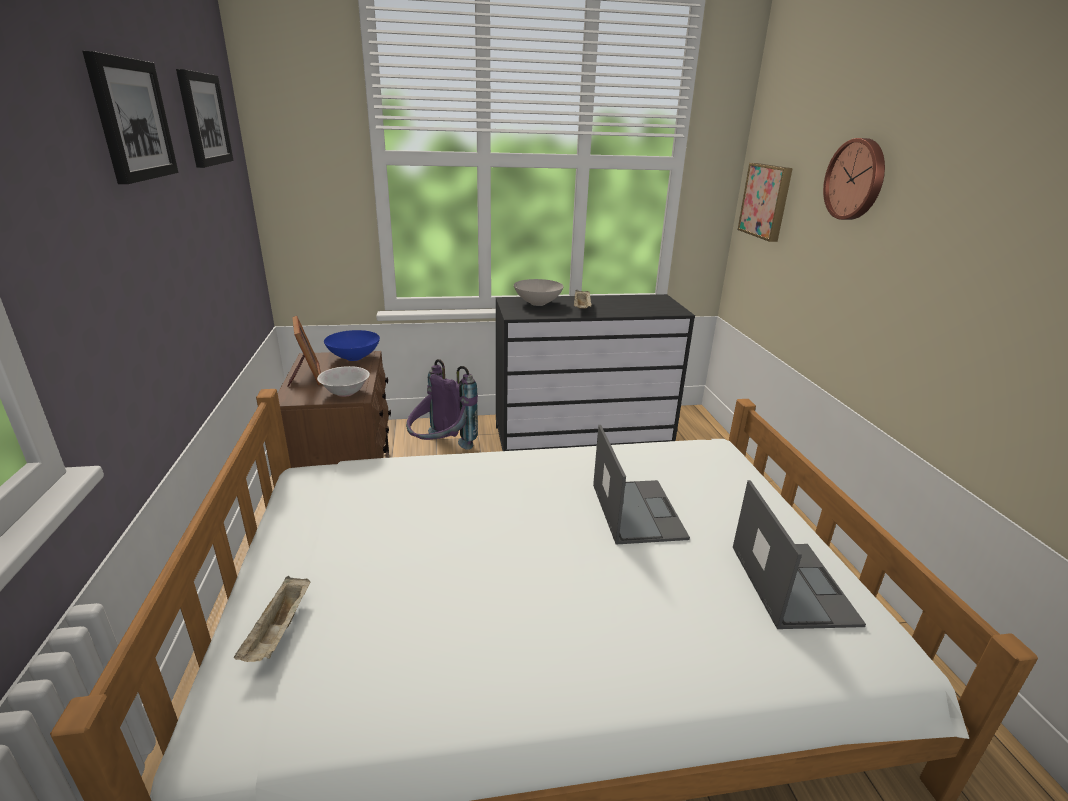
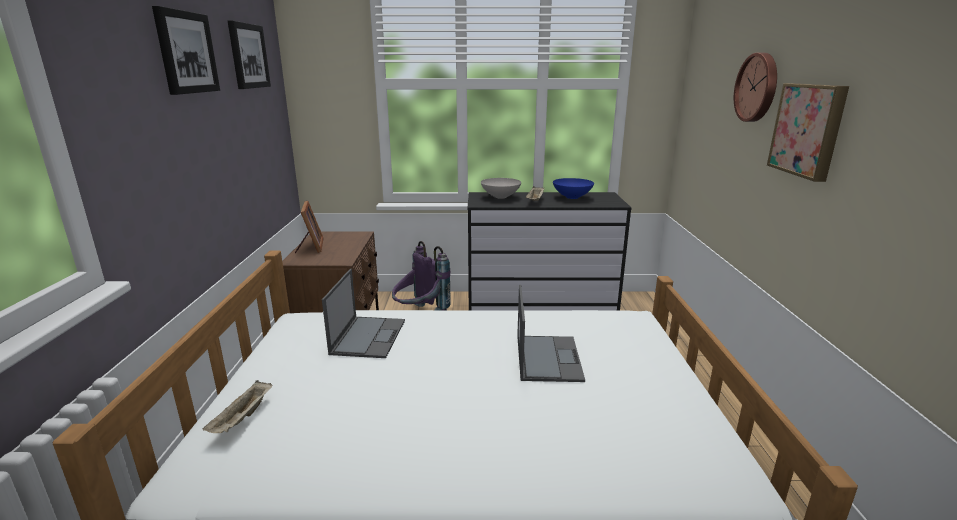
camera: 10 degrees right, 5 degrees down
(345, 392) = (335, 258): white bowl -> none
(354, 358) = (351, 235): blue bowl -> blue bowl (572, 197)
(766, 201) = (697, 112): picture -> picture (808, 130)
(791, 583) = (664, 421): laptop -> laptop (368, 336)

